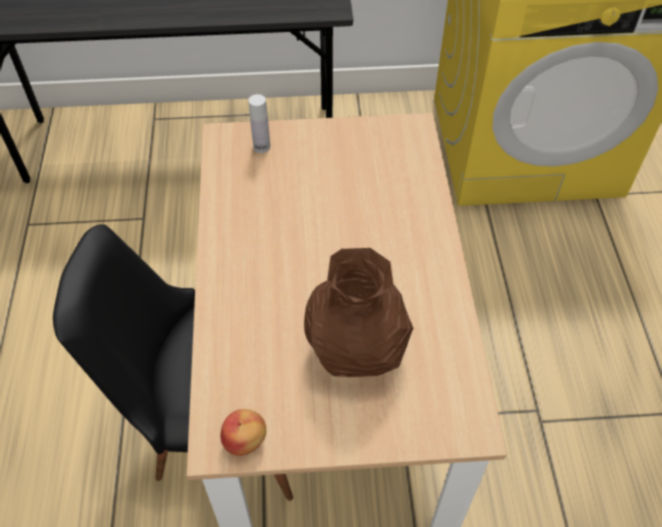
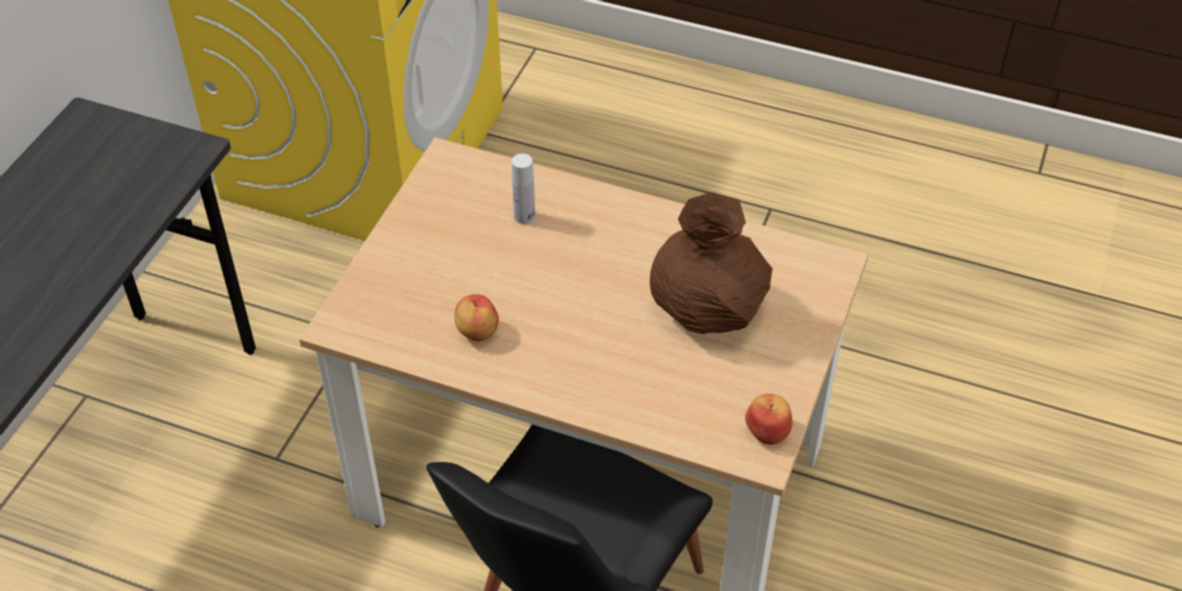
camera: 65 degrees left, 5 degrees down
(255, 209) = (476, 331): none -> apple
(261, 147) = (381, 296): white bottle -> white bottle (524, 216)

